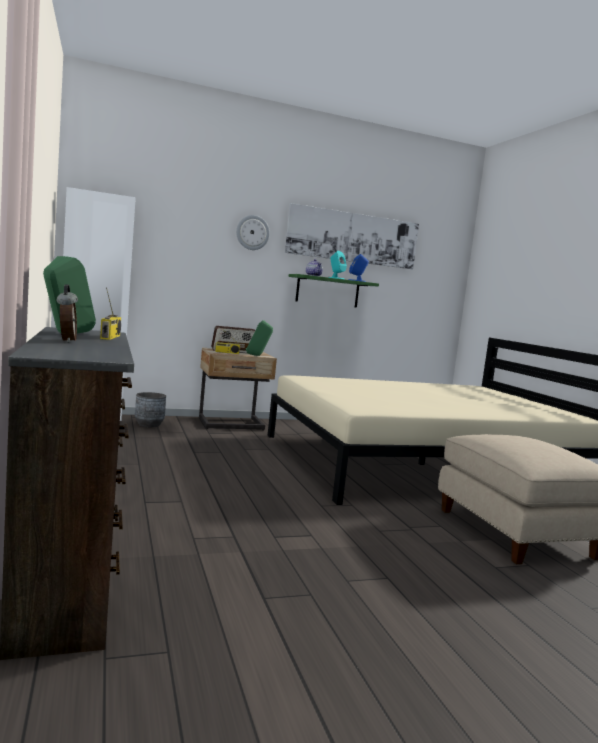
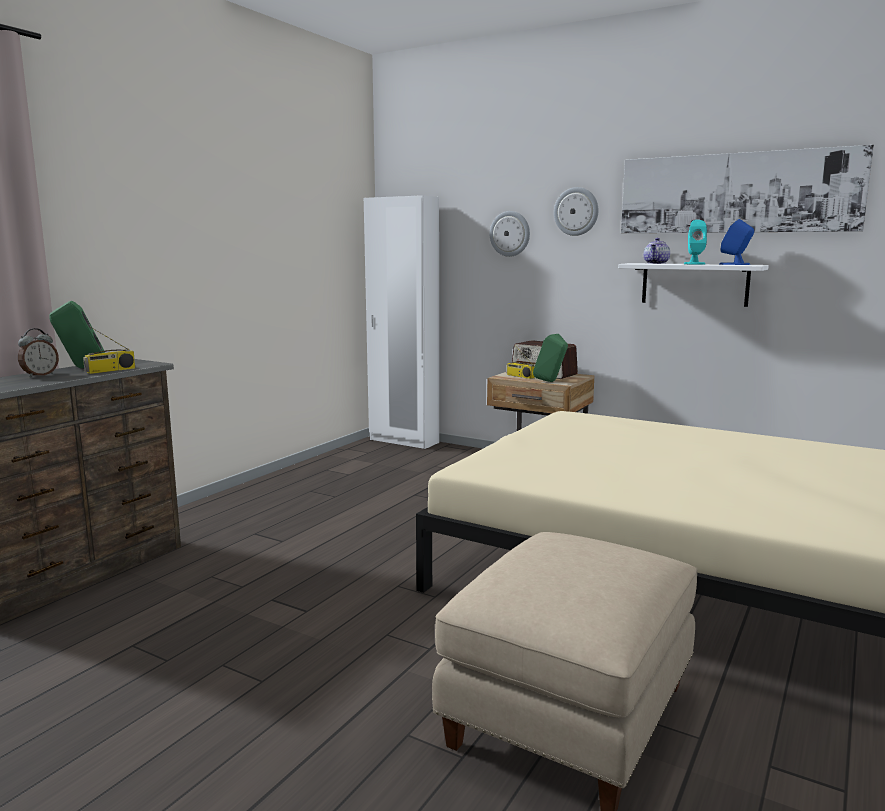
camera: 50 degrees right, 5 degrees up
(149, 425) = (442, 457): grey planter -> none
(198, 241) = (510, 233): none -> wall clock
(327, 291) = (694, 284): green shelf -> white shelf

